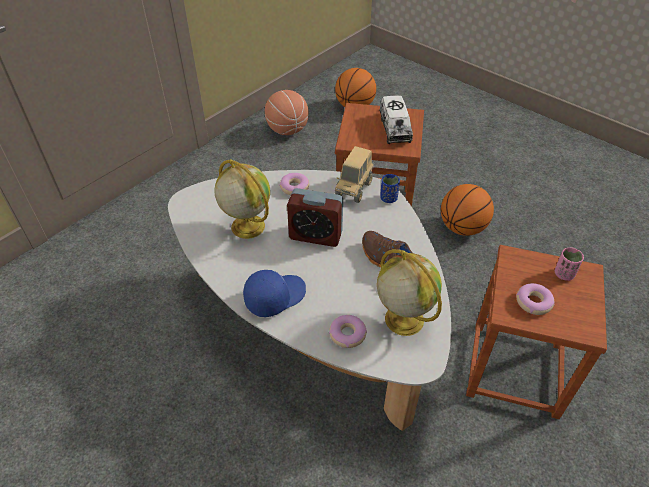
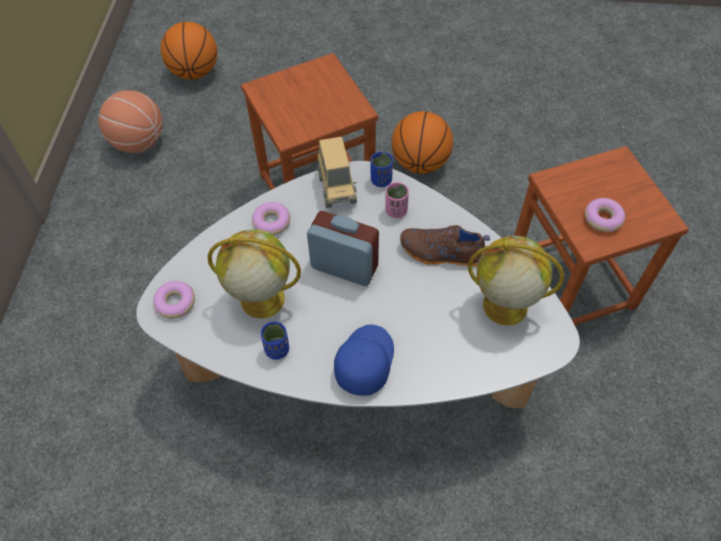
camera: 35 degrees left, 10 degrees up
(229, 258) = (277, 349): none -> blue cup
(315, 235) = (344, 266): alarm clock -> alarm clock turned 135 degrees counterclockwise
(347, 334) = (468, 355): donut -> donut (175, 303)
(394, 128) = (323, 92): toy truck -> none
(564, 274) = (604, 174): pink cup -> pink cup (396, 211)

